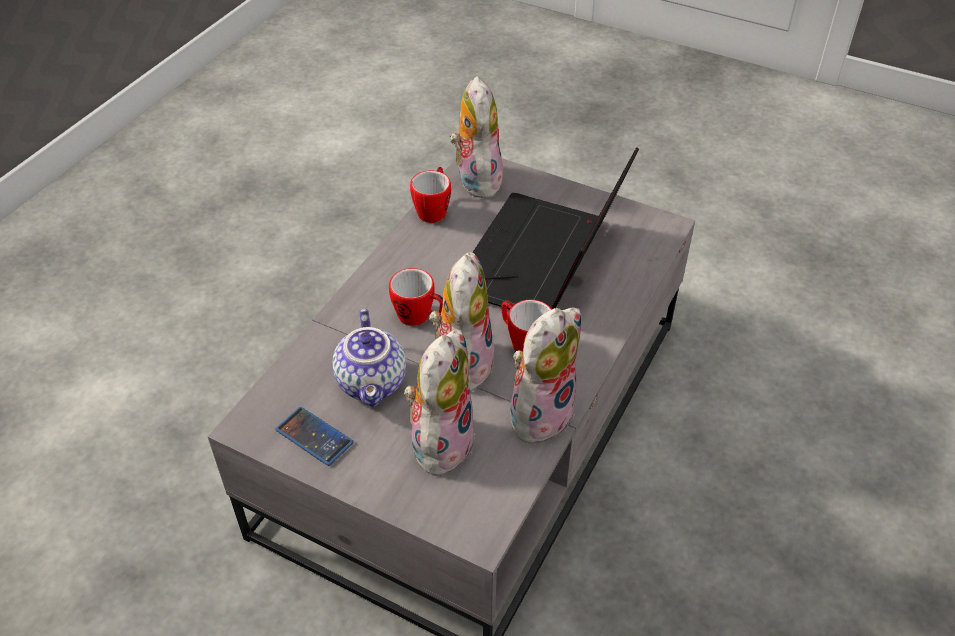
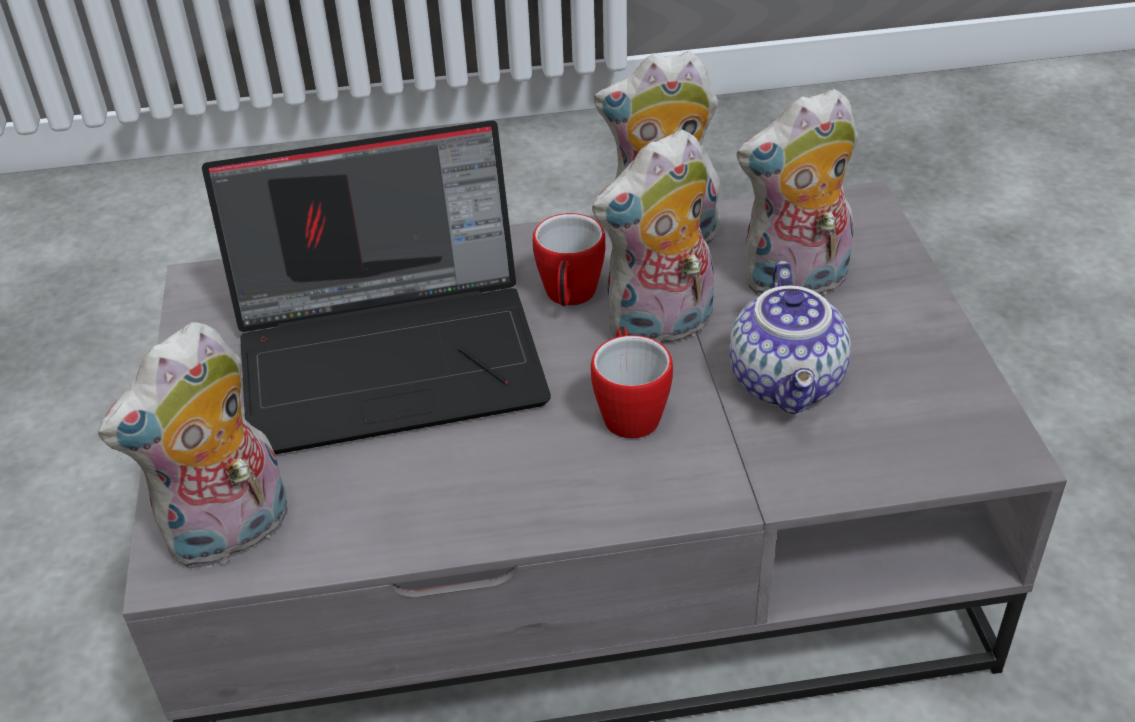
camera: 125 degrees left, 5 degrees down
(314, 436) = (928, 382): phone -> none
(373, 383) = (789, 383): teapot -> teapot turned 135 degrees clockwise
(434, 209) = (366, 540): mug -> none

